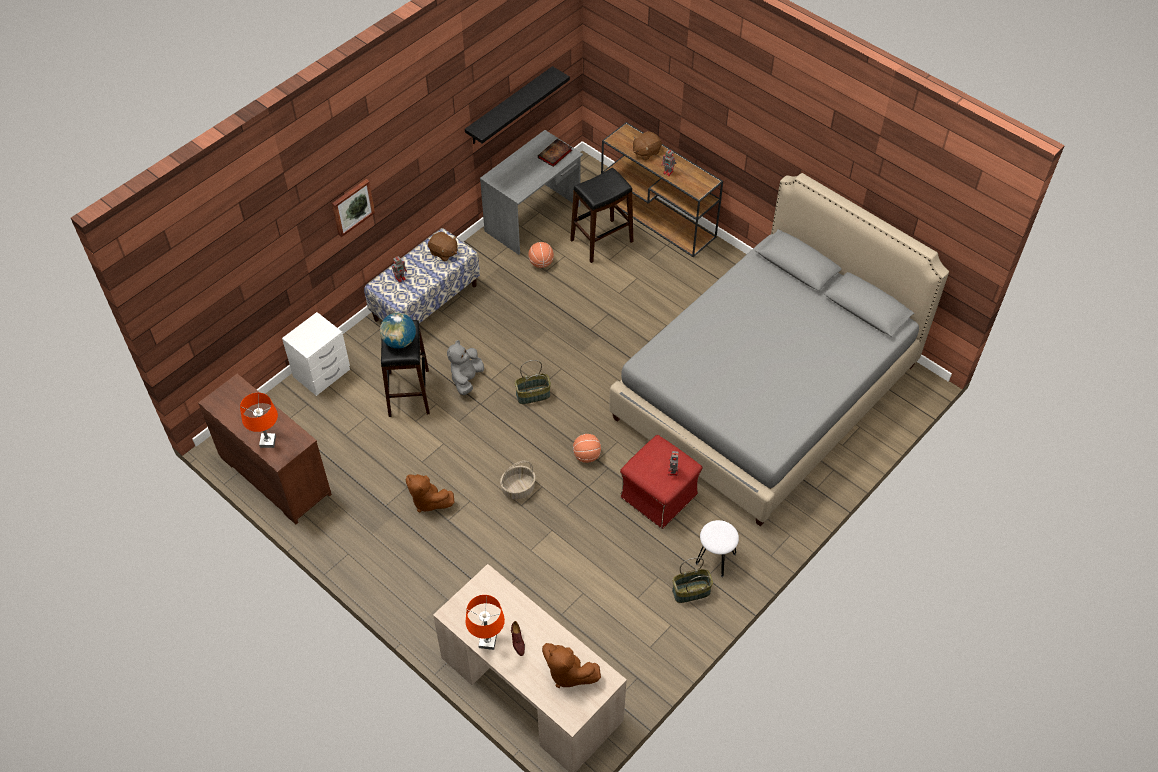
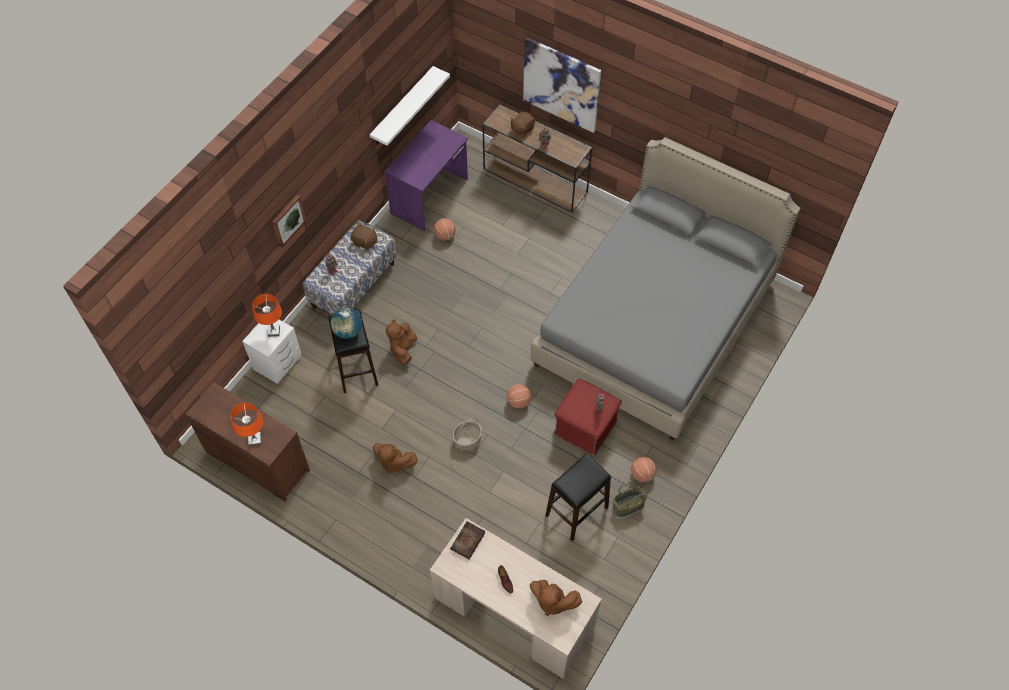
camera: 10 degrees left, 5 degrees up
(466, 379) = (403, 349): grey plush toy -> brown plush toy
(487, 641) = (480, 585): orange table lamp -> orange table lamp (274, 331)
(509, 106) = (402, 107): black shelf -> white shelf
(533, 395) = (462, 355): basket -> none
(534, 219) = (430, 196): grey desk -> purple desk
(554, 155) = (444, 142): book -> book (467, 542)
(601, 241) = (492, 209): black stool -> black stool (576, 512)
(693, 102) = (561, 84): none -> picture
(715, 559) = (642, 475): white stool -> basketball

